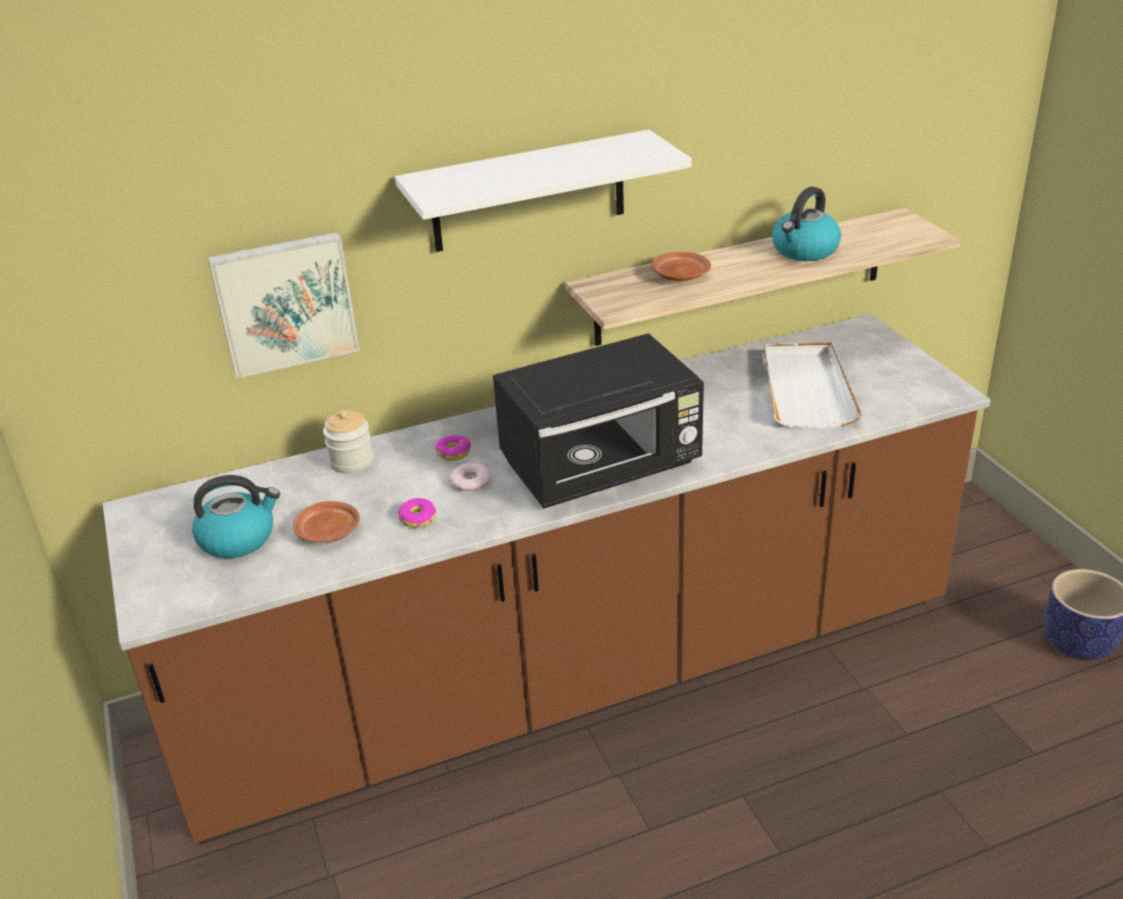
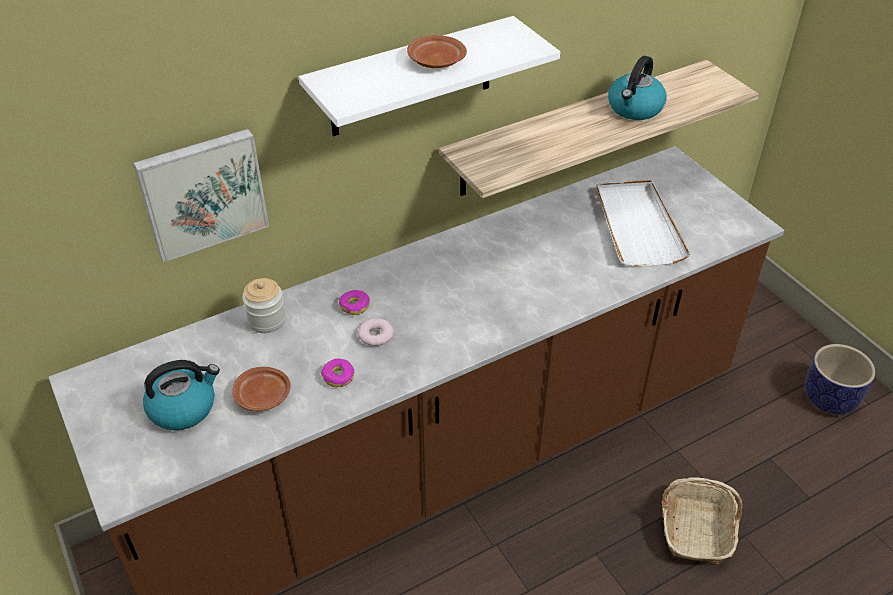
camera: 10 degrees left, 10 degrees up
(603, 468) = (486, 315): black microwave -> none
(679, 275) = (536, 139): brown plate -> brown plate (435, 61)
(877, 778) = (696, 529): none -> basket

